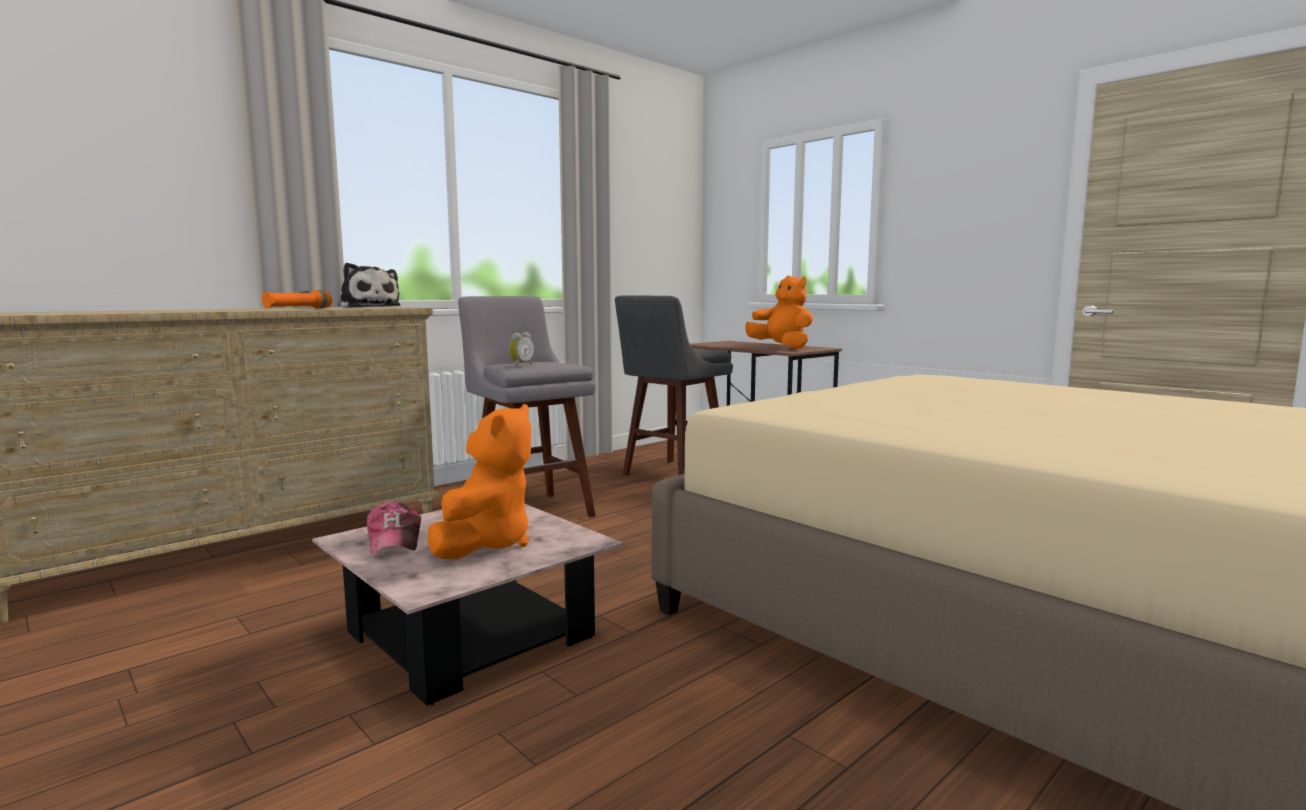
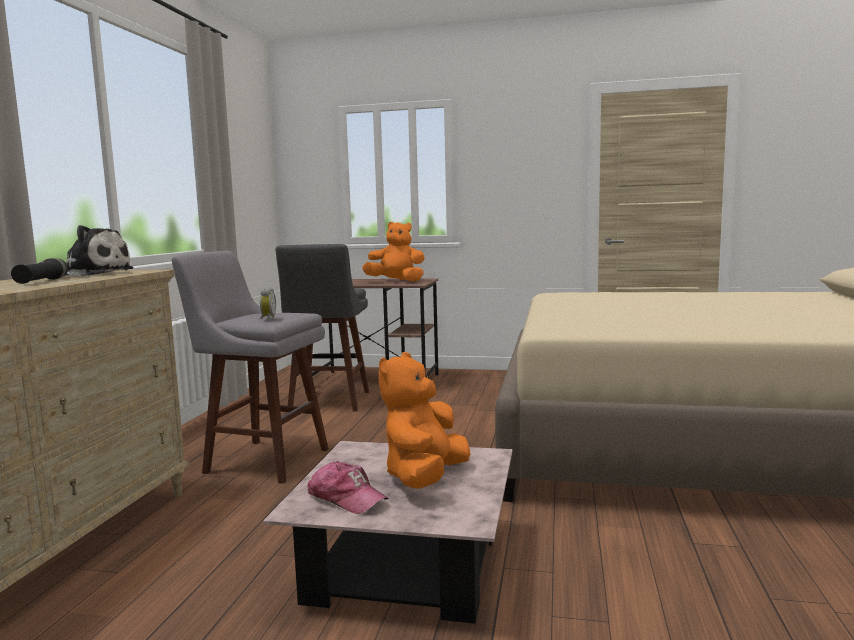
camera: 35 degrees left, 0 degrees up
(298, 308) = (42, 281): orange flashlight -> black flashlight
(486, 543) = (425, 478): orange plush toy -> orange plush toy turned 135 degrees counterclockwise

